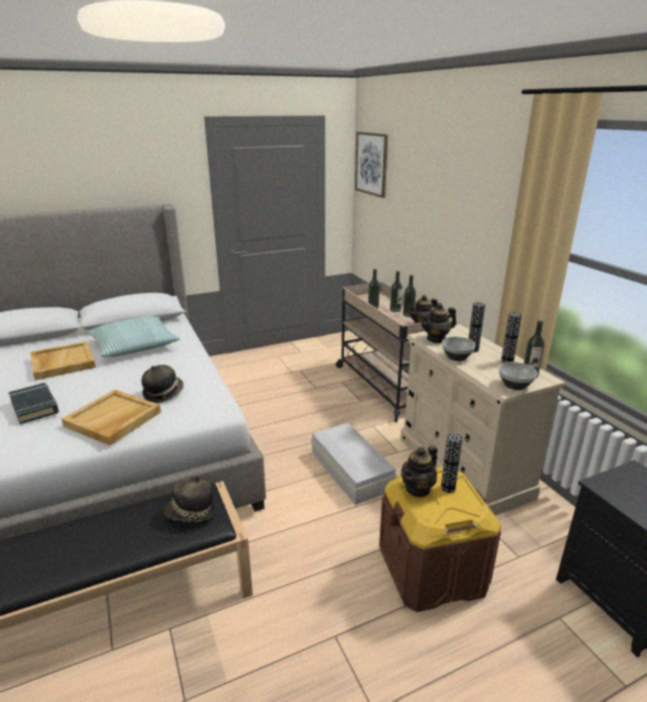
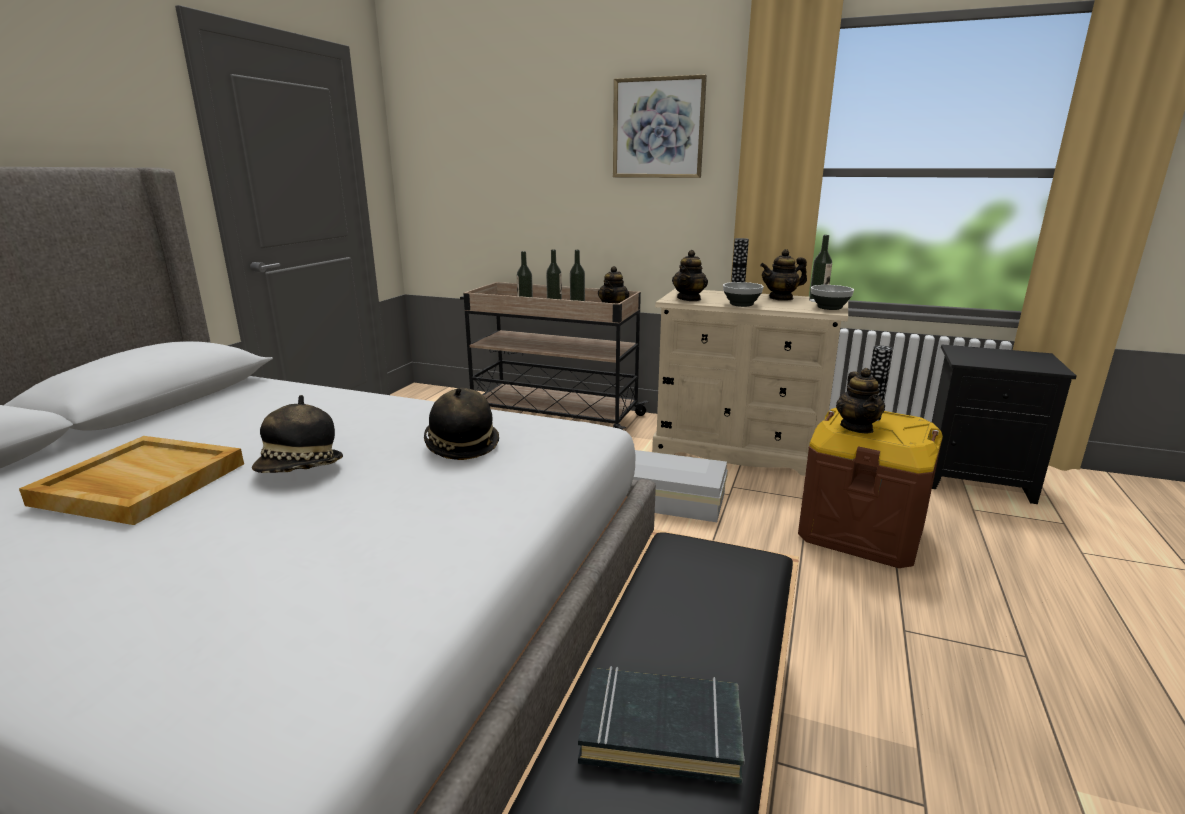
camera: 45 degrees left, 5 degrees down
(35, 406) = (257, 546): black book -> black book (661, 731)
(113, 419) = (464, 496): beige tray -> none
(134, 345) = (250, 422): pillow -> none
(191, 514) = (716, 566): hat -> hat (300, 469)
(371, 164) = (435, 121): picture -> picture (658, 128)
(507, 361) = (781, 298): vase -> teapot

